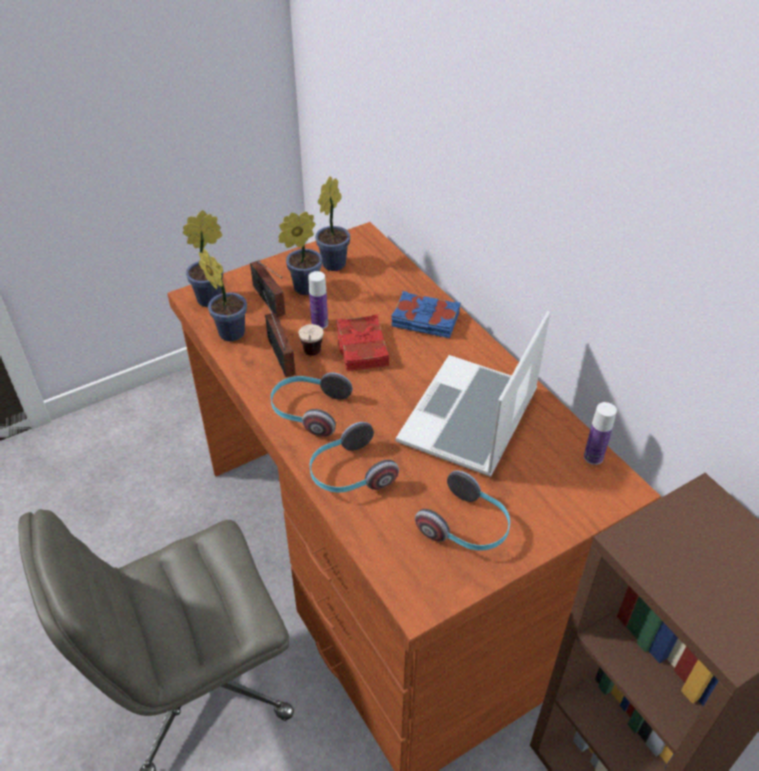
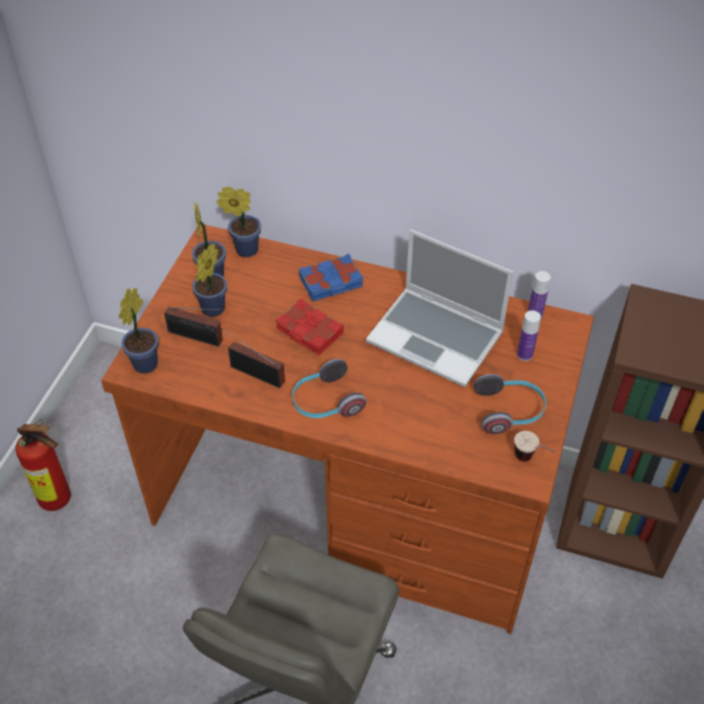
camera: 40 degrees left, 5 degrees up
(173, 414) = (59, 501): none -> fire extinguisher
(229, 331) = (194, 380): potted plant -> potted plant (244, 249)
(312, 357) = (281, 361): cup -> cup (531, 461)
(319, 324) = (257, 331): bottle -> bottle (524, 354)
(349, 474) = (402, 427): headphones -> none
(470, 419) = (437, 337): laptop -> laptop turned 45 degrees counterclockwise

